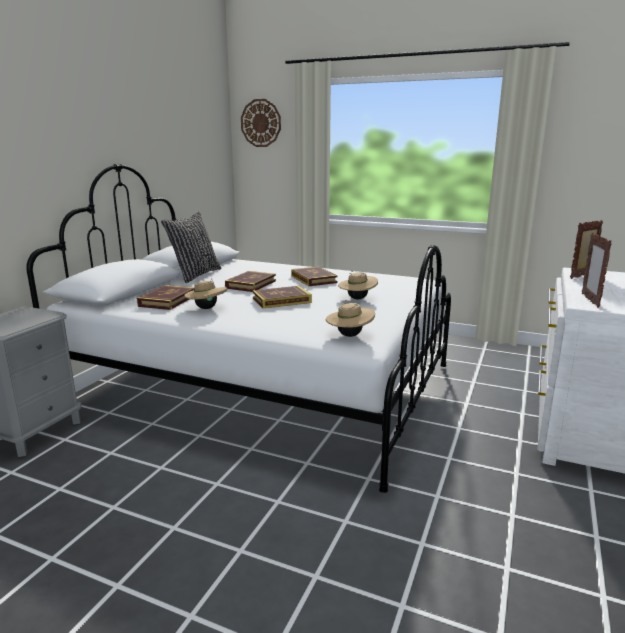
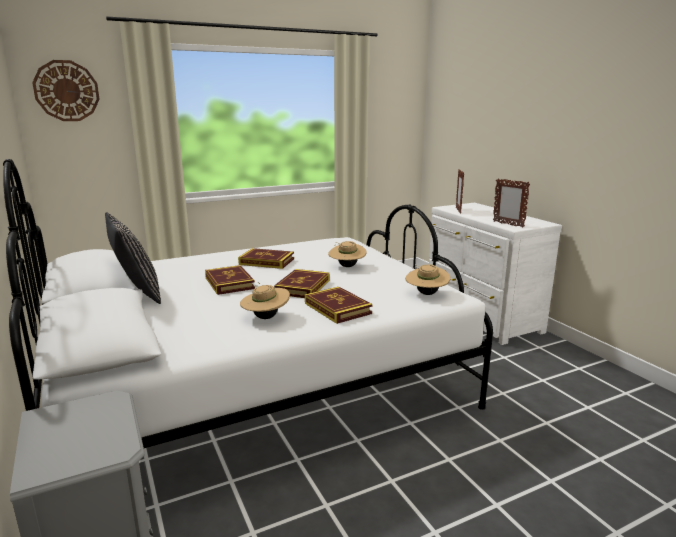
camera: 50 degrees left, 0 degrees up
(168, 301) = (203, 326): book -> book (337, 308)

